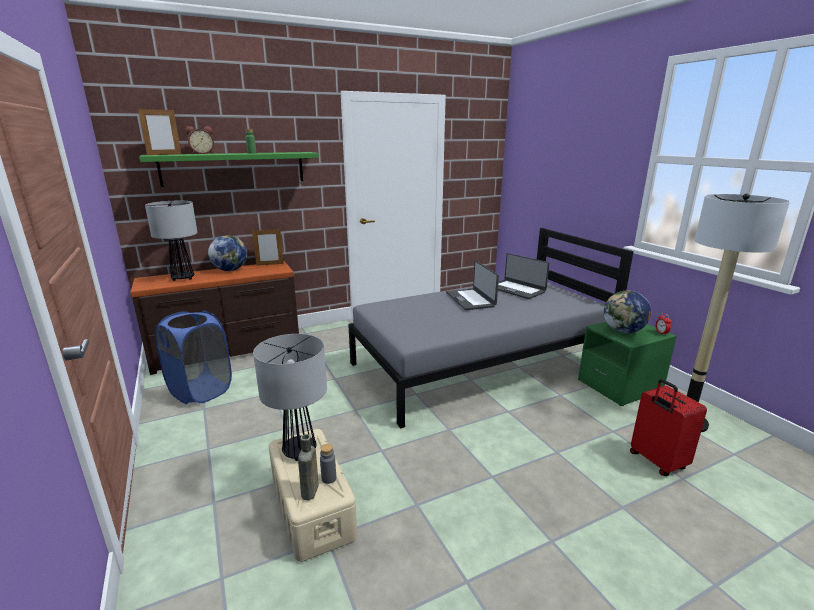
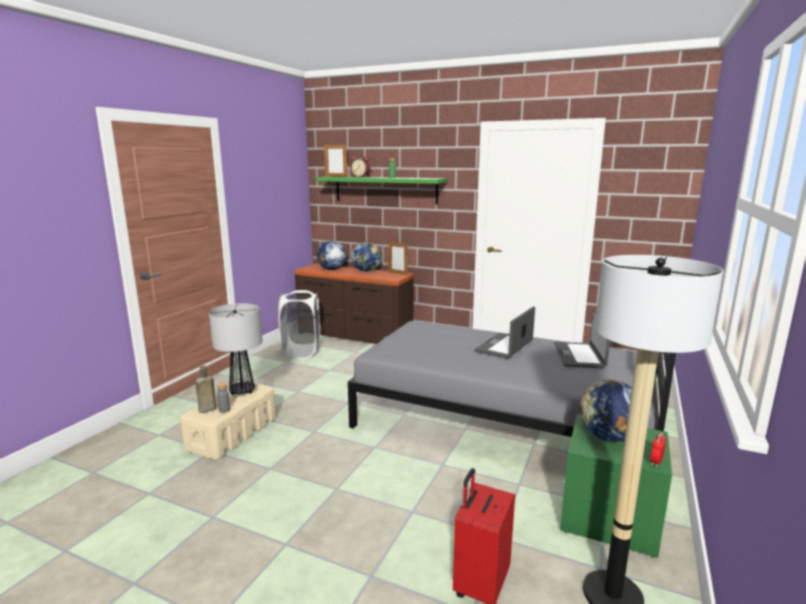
camera: 50 degrees right, 5 degrees down
(182, 278) = (331, 269): table lamp -> globe
(201, 390) = (302, 352): blue laundry basket -> white laundry basket

